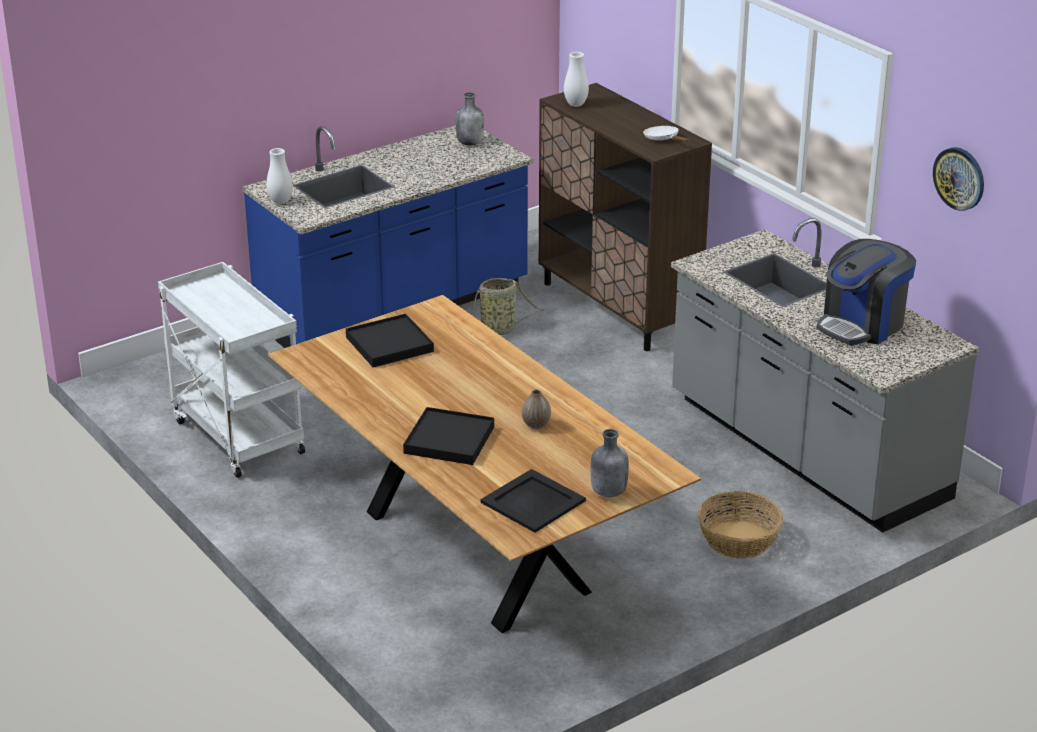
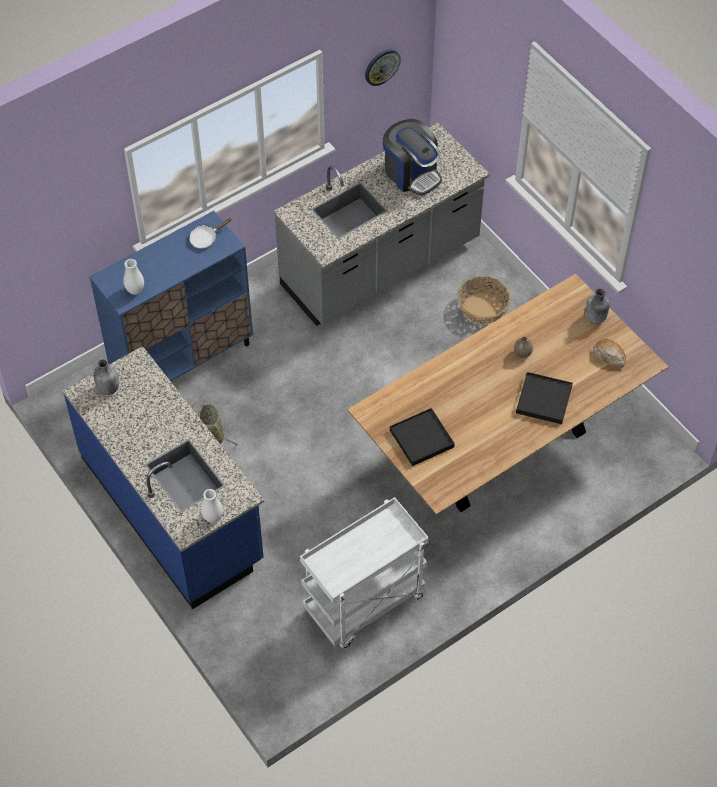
camera: 90 degrees left, 25 degrees up
(533, 502) = (609, 355): black tray -> bread
(618, 308) = (183, 359): brown cabinet -> blue cabinet

